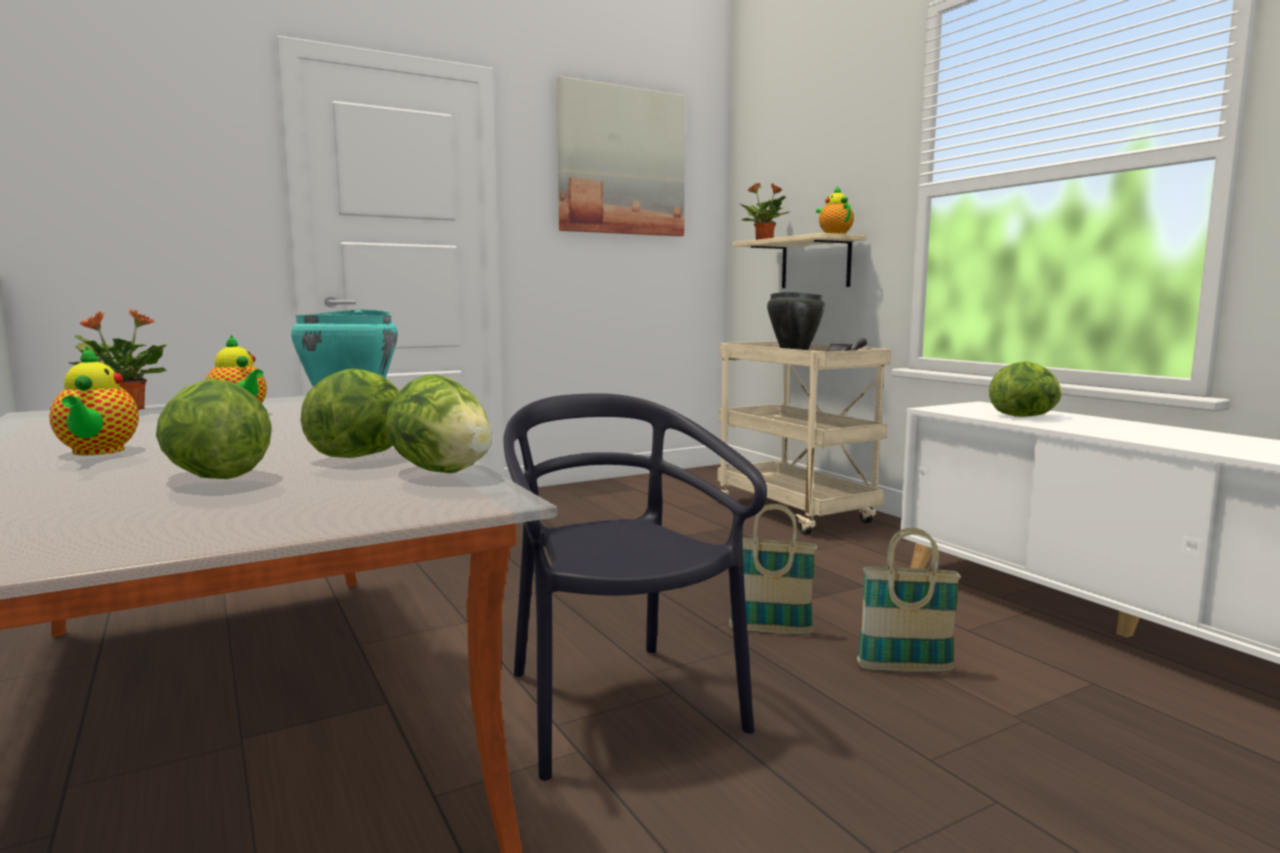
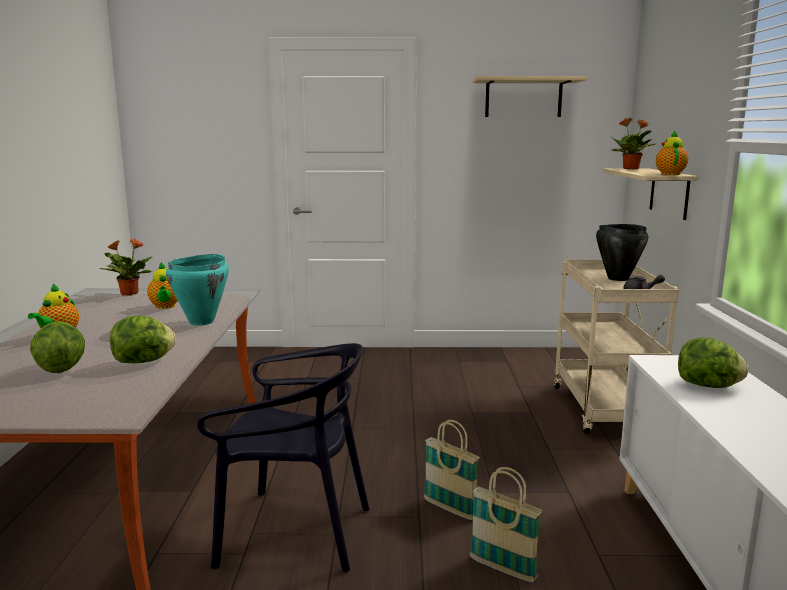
camera: 30 degrees right, 5 degrees up
(443, 471) = (148, 385): lettuce -> none
(617, 706) = (294, 532): black chair -> black chair turned 90 degrees clockwise
(621, 161) = (523, 98): picture -> shelf

